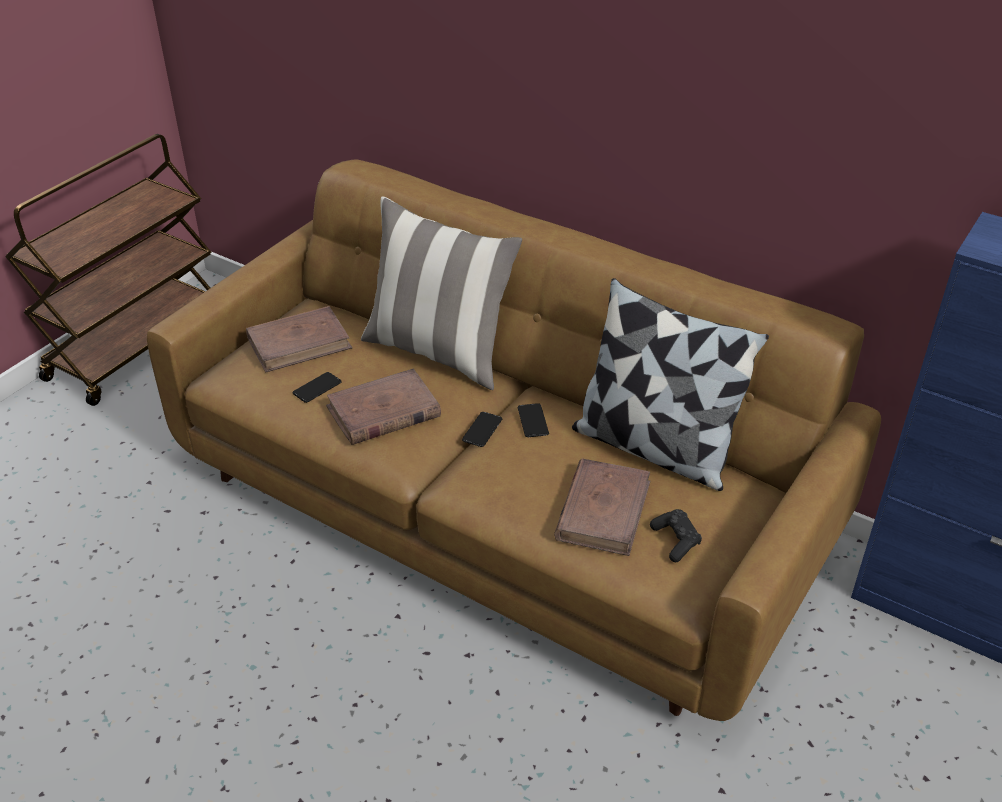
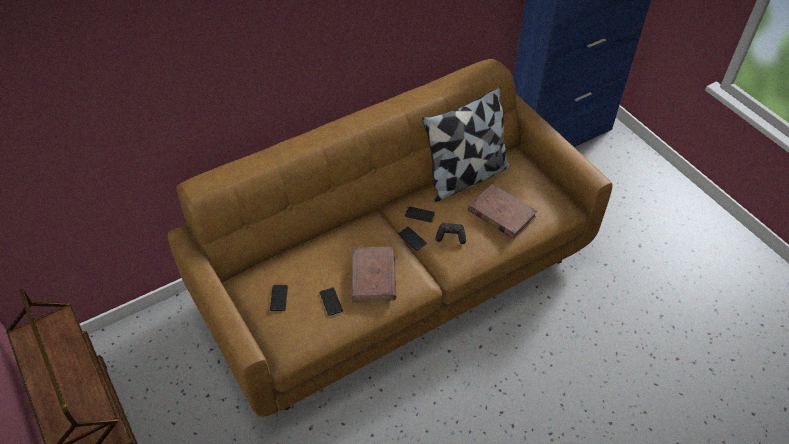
camera: 65 degrees left, 10 degrees up
(299, 343) = (279, 298): brown book -> phone
(439, 352) = (333, 233): pillow -> none
(676, 541) = (534, 196): black game controller -> black game controller (450, 236)

